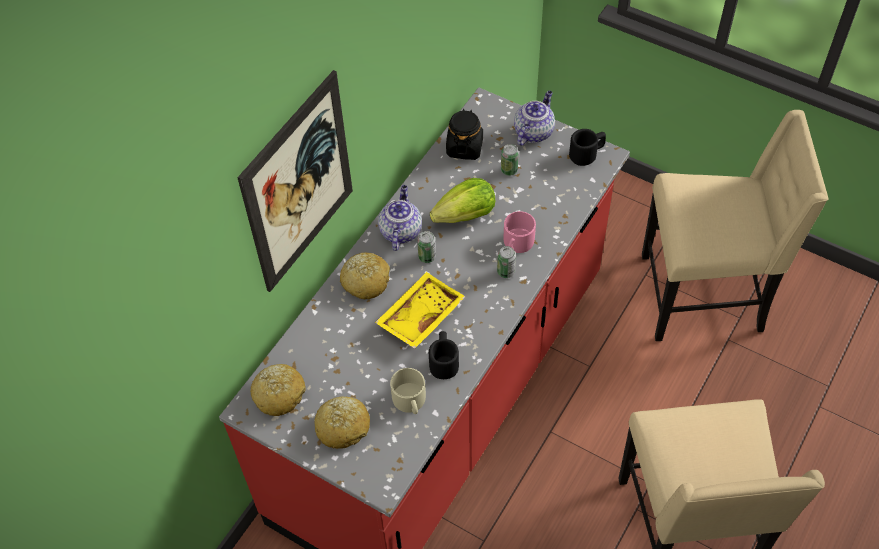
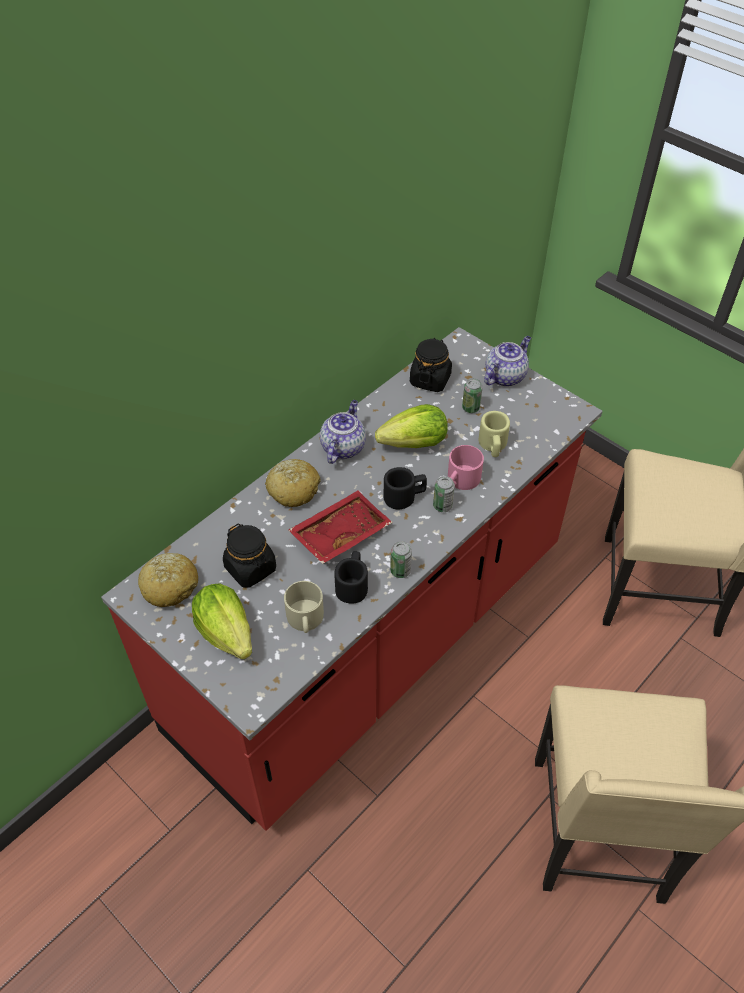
camera: 10 degrees right, 5 degrees down
(299, 184) = (226, 360): picture -> none
(343, 427) = (226, 632): bread -> lettuce
(348, 364) = (251, 568): none -> black jar
(419, 315) = (340, 533): yellow tray -> red tray
(427, 256) = (363, 477): can -> can (400, 571)
(538, 204) = (493, 445): none -> beige mug
(587, 153) = (556, 405): black mug -> black mug (405, 496)

